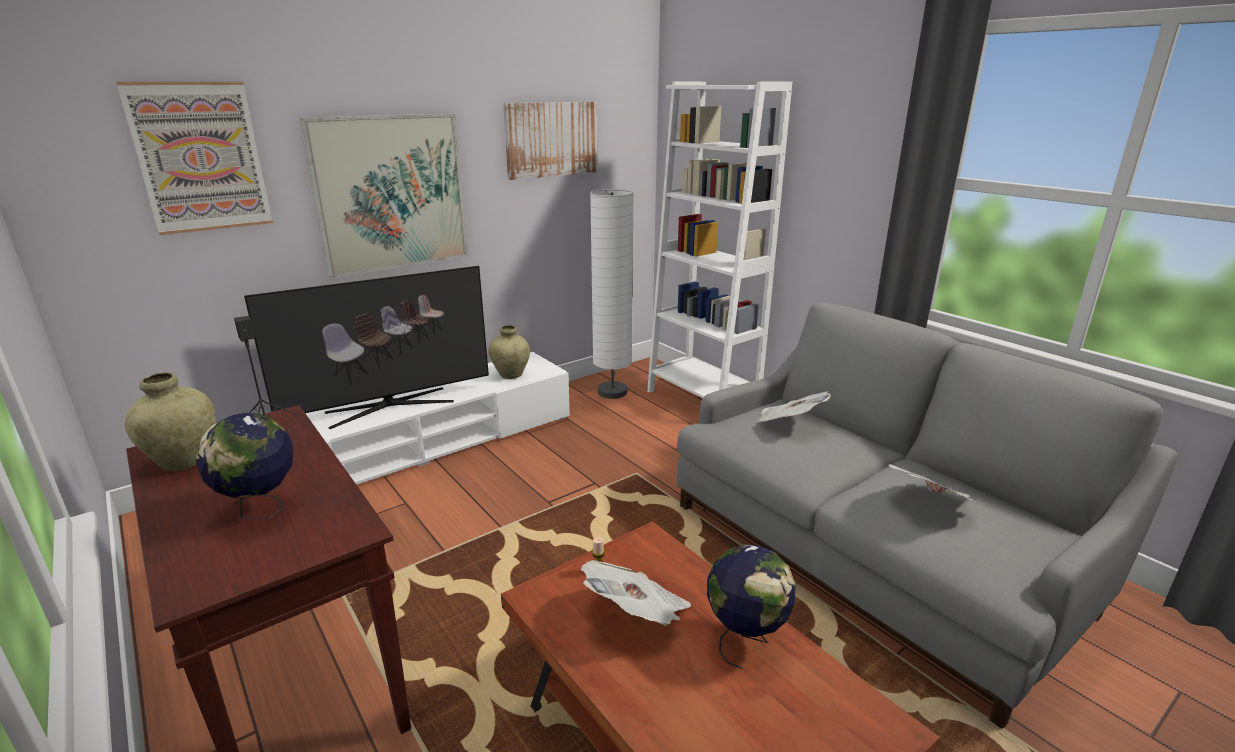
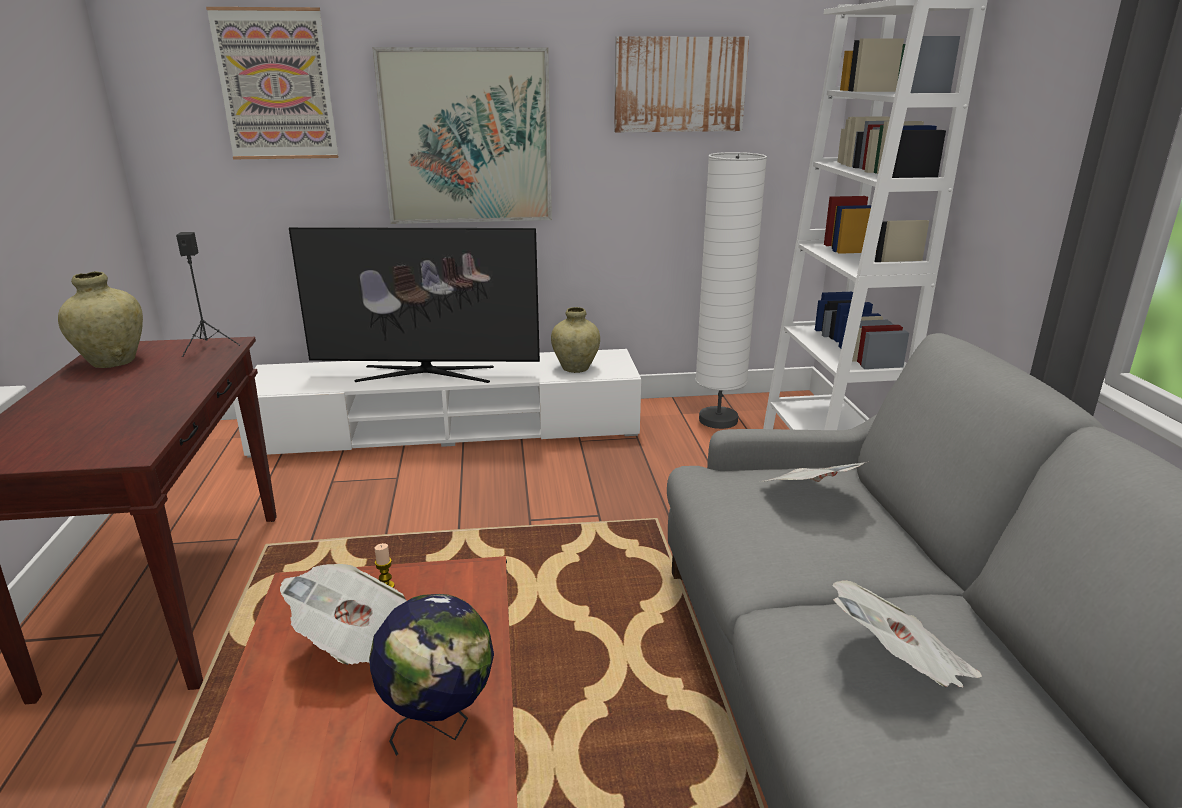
camera: 30 degrees right, 0 degrees up
(260, 510) = (98, 414): globe -> none

